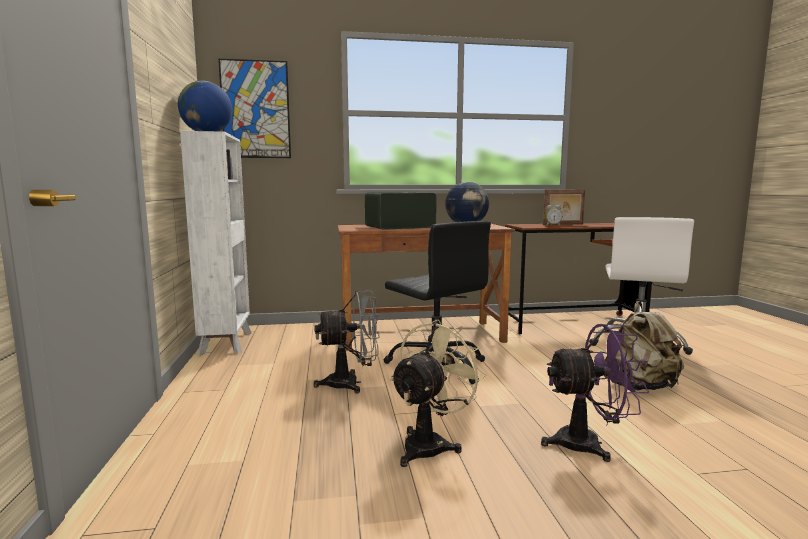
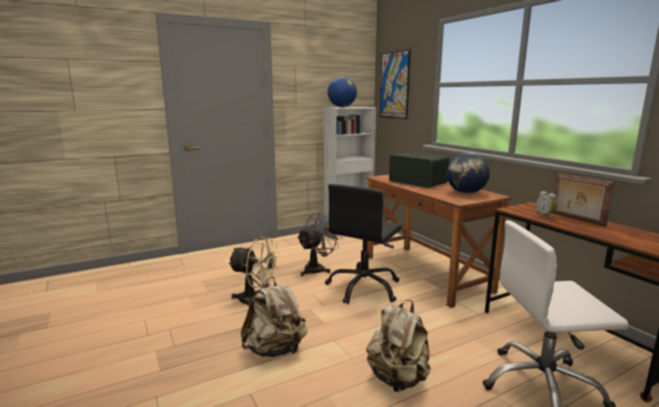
camera: 70 degrees right, 5 degrees up
(351, 383) = (317, 269): grey fan -> grey fan turned 105 degrees counterclockwise
(589, 444) = (275, 350): purple fan -> beige backpack

